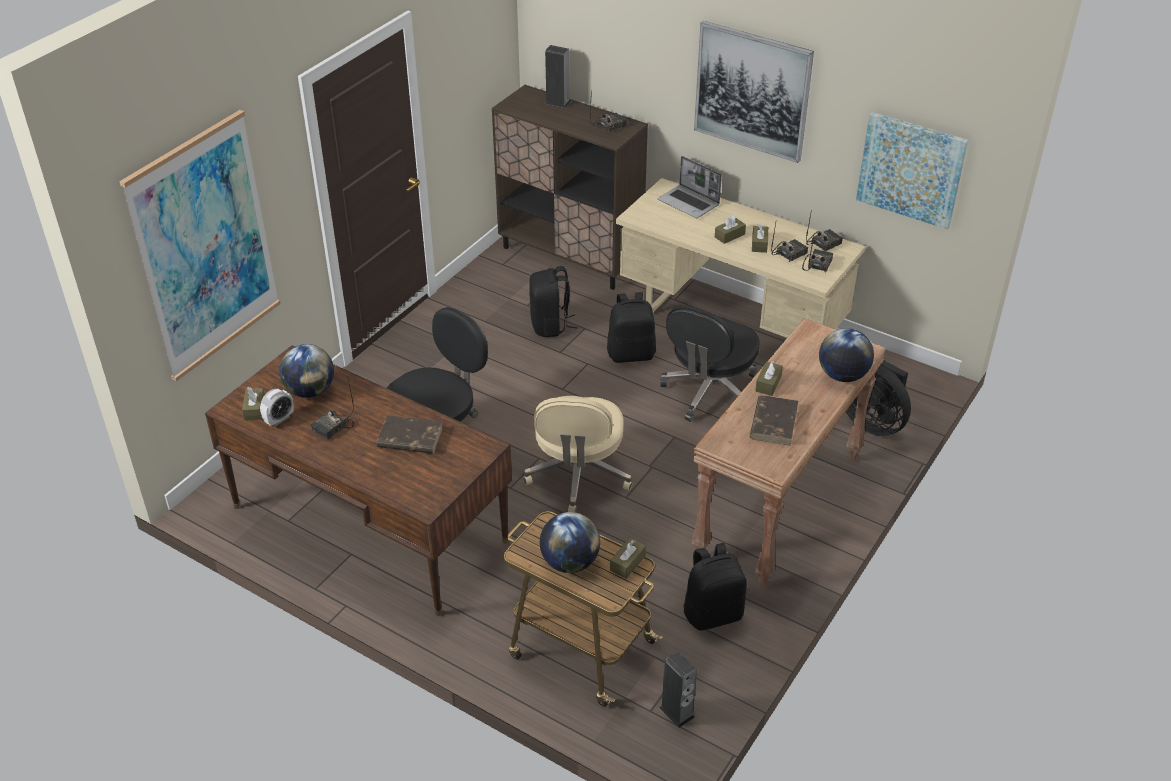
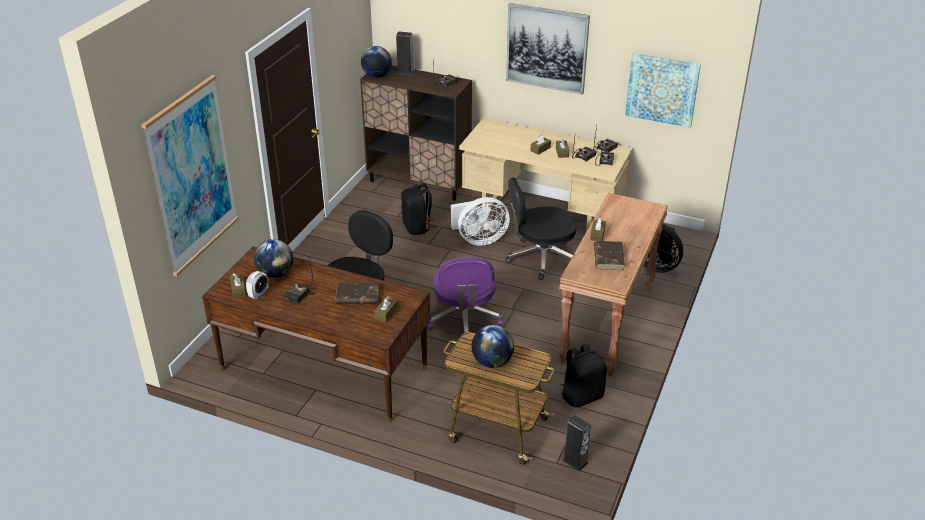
camera: 10 degrees left, 5 degrees down
(578, 476) = (464, 320): beige office chair -> purple office chair
(627, 563) = (532, 358): brown tissue box -> brown tissue box (386, 313)
(631, 354) = (479, 239): black backpack -> white fan
(689, 203) = (506, 132): laptop -> none
(710, 392) = (540, 258): black office chair -> black office chair turned 60 degrees clockwise
(842, 376) = (645, 224): globe -> globe (377, 76)

